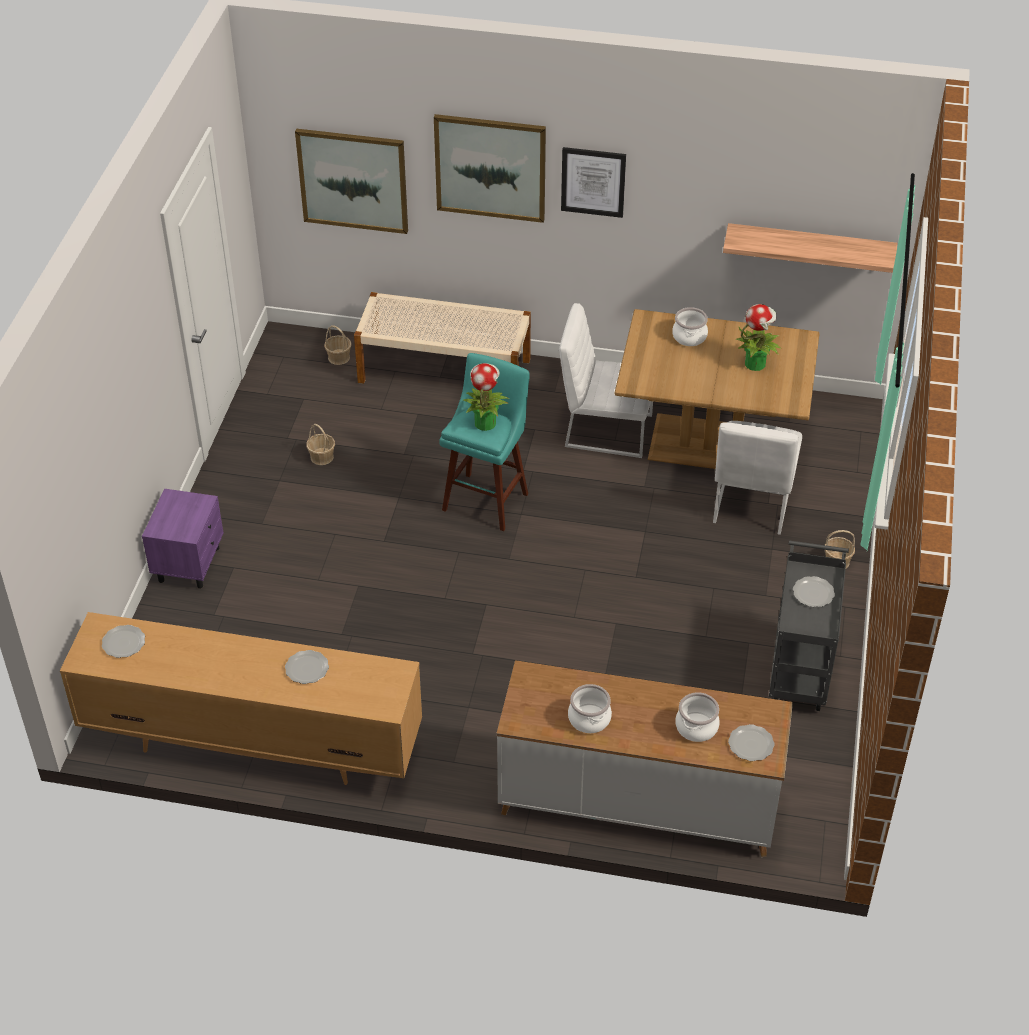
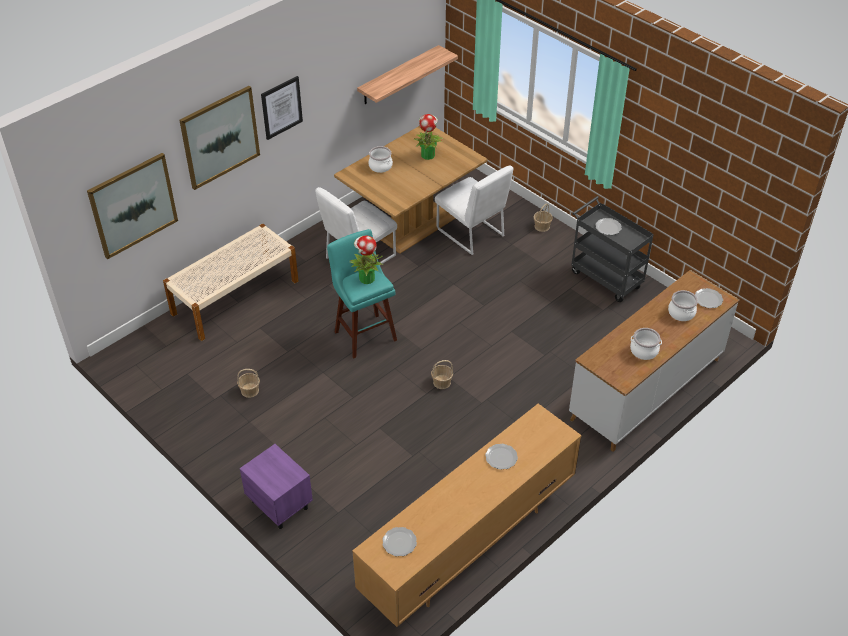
camera: 55 degrees left, 0 degrees up
(339, 357) = (167, 338): basket -> basket (441, 382)

